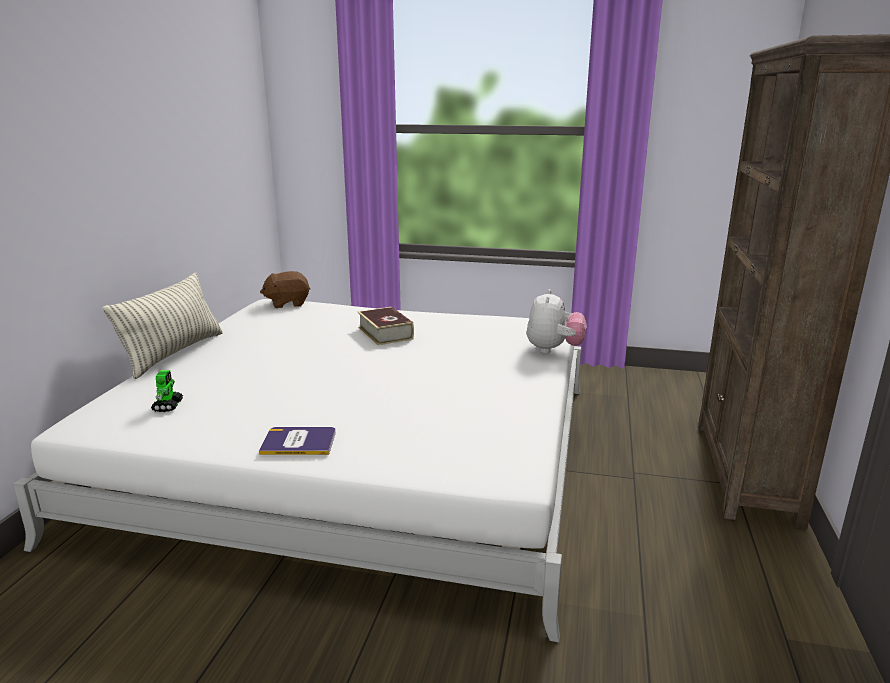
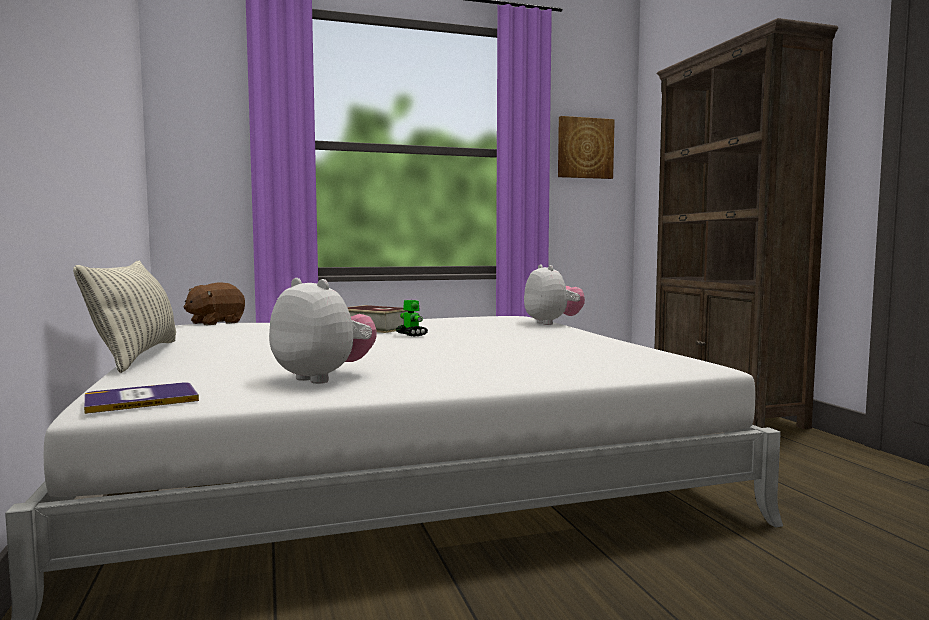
camera: 30 degrees left, 15 degrees down
(168, 406) = (224, 380): toy robot -> toy robot (411, 335)
(222, 419) = (323, 378): none -> plush toy
(299, 442) = (456, 376): book -> book (141, 399)
(706, 121) = (585, 148): none -> picture

